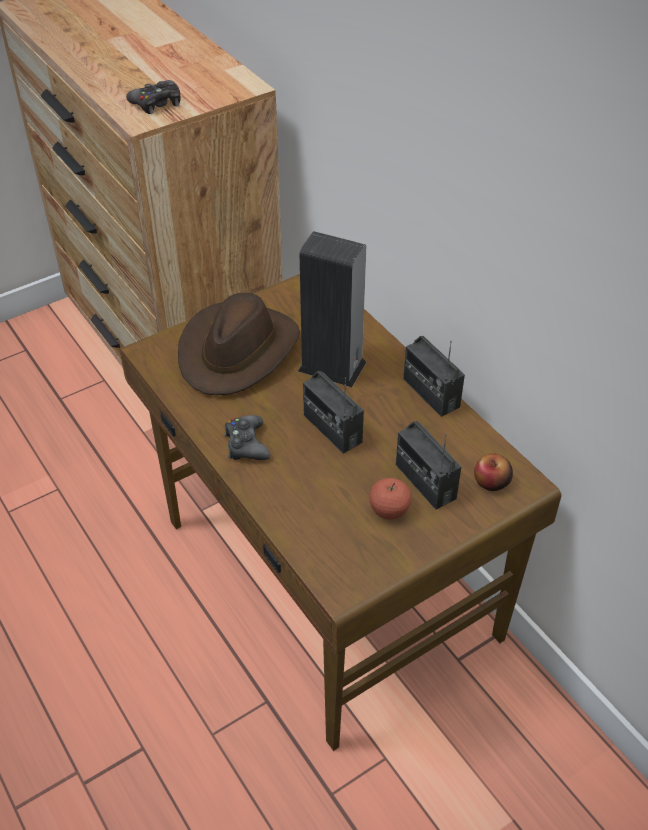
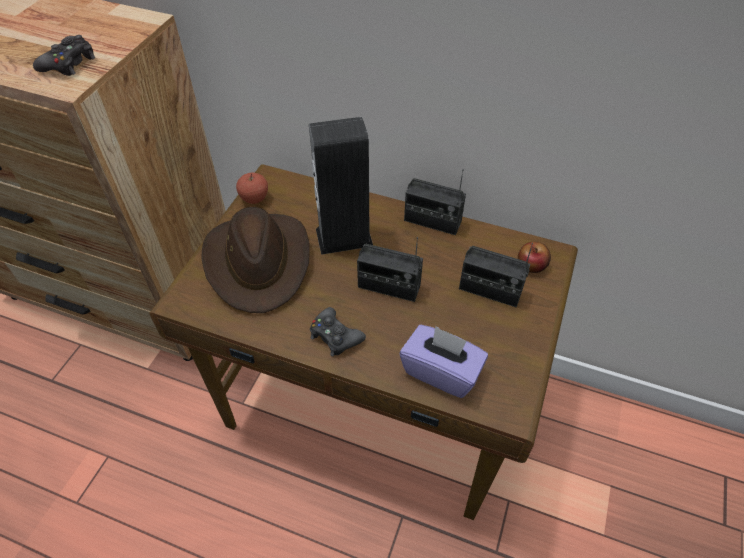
camera: 35 degrees left, 5 degrees up
(310, 522) = (441, 371): none -> purple tissue box
(389, 511) = (487, 327): apple -> apple (254, 198)

